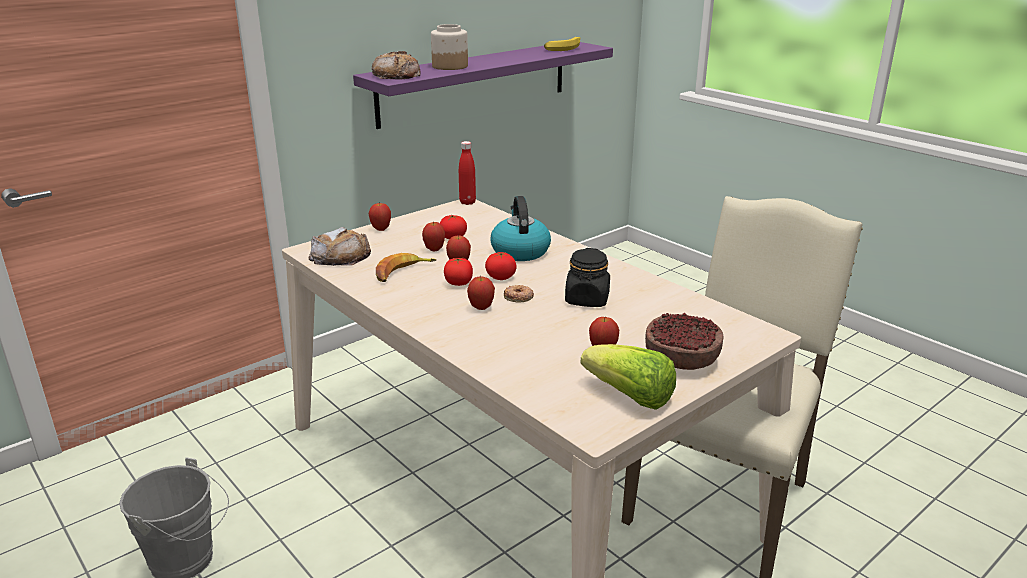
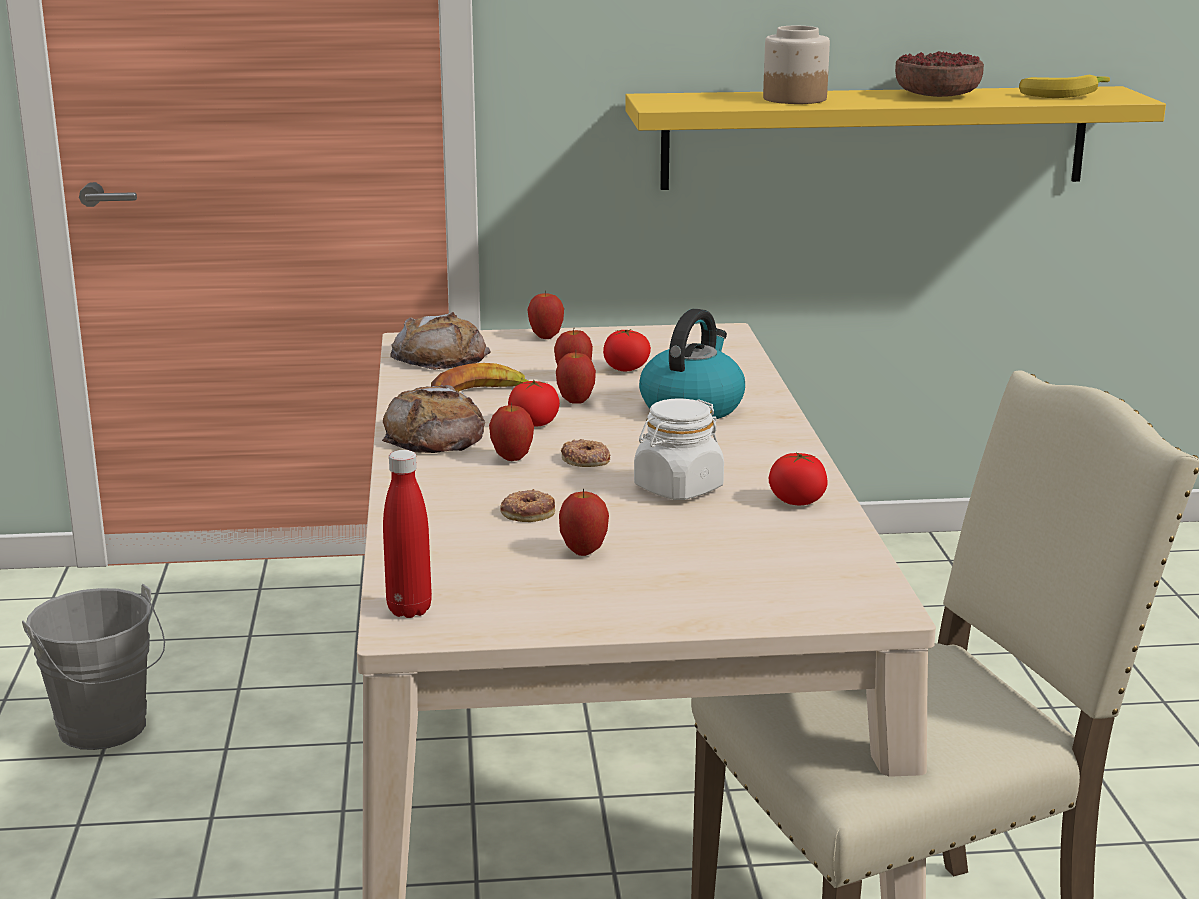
camera: 35 degrees right, 5 degrees down
(396, 75) = (683, 100): bread -> bread (435, 435)
(467, 202) = (728, 329): red bottle -> red bottle (409, 610)
(475, 82) = (874, 137): purple shelf -> yellow shelf
(500, 277) = (604, 431): tomato -> tomato (797, 501)
(540, 337) = (528, 512): none -> donut
(587, 299) = (678, 488): black jar -> white jar
(629, 396) = (521, 610): lettuce -> none
(681, 359) = (678, 594): bowl -> bowl (936, 95)

